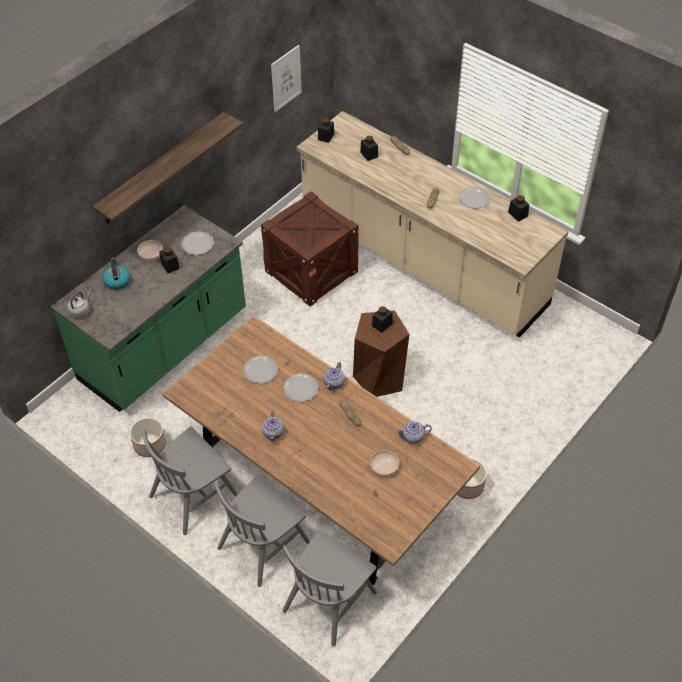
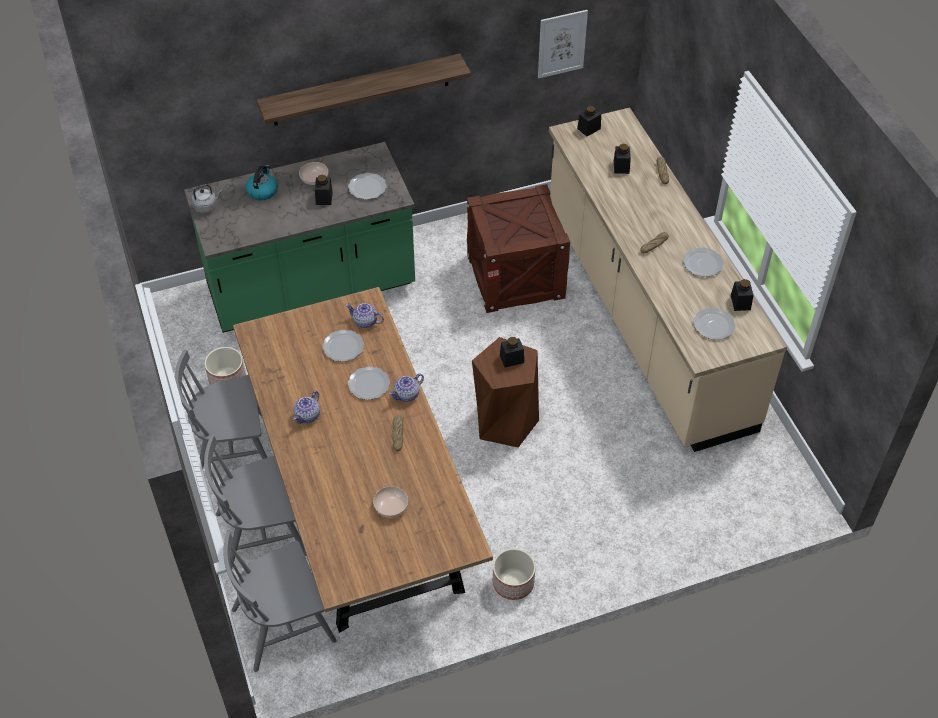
camera: 30 degrees right, 0 degrees up
(413, 437) = (445, 491): teapot -> teapot (365, 322)
(512, 237) = (713, 325): none -> plate

